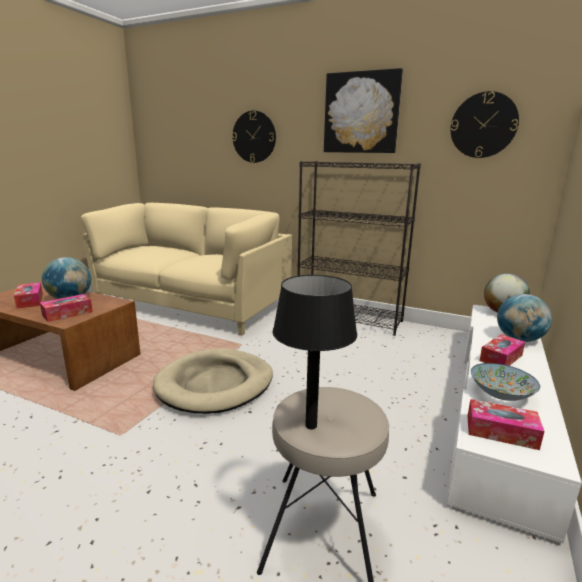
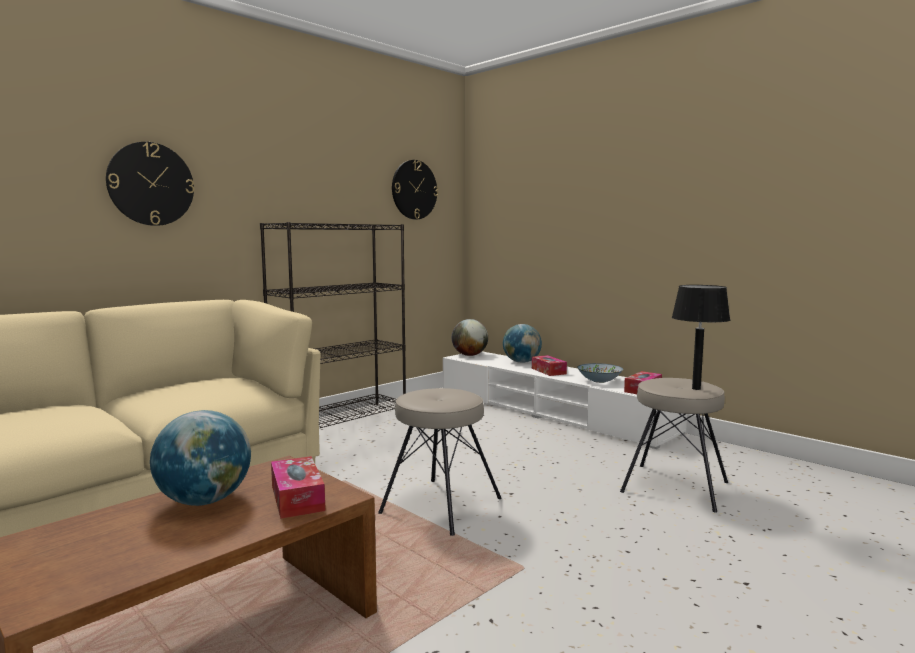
camera: 70 degrees left, 10 degrees down
(30, 301) = (152, 540): tissue box -> none
(215, 384) = (440, 505): beige dog bed -> beige stool
(361, 113) = (309, 166): picture -> none

